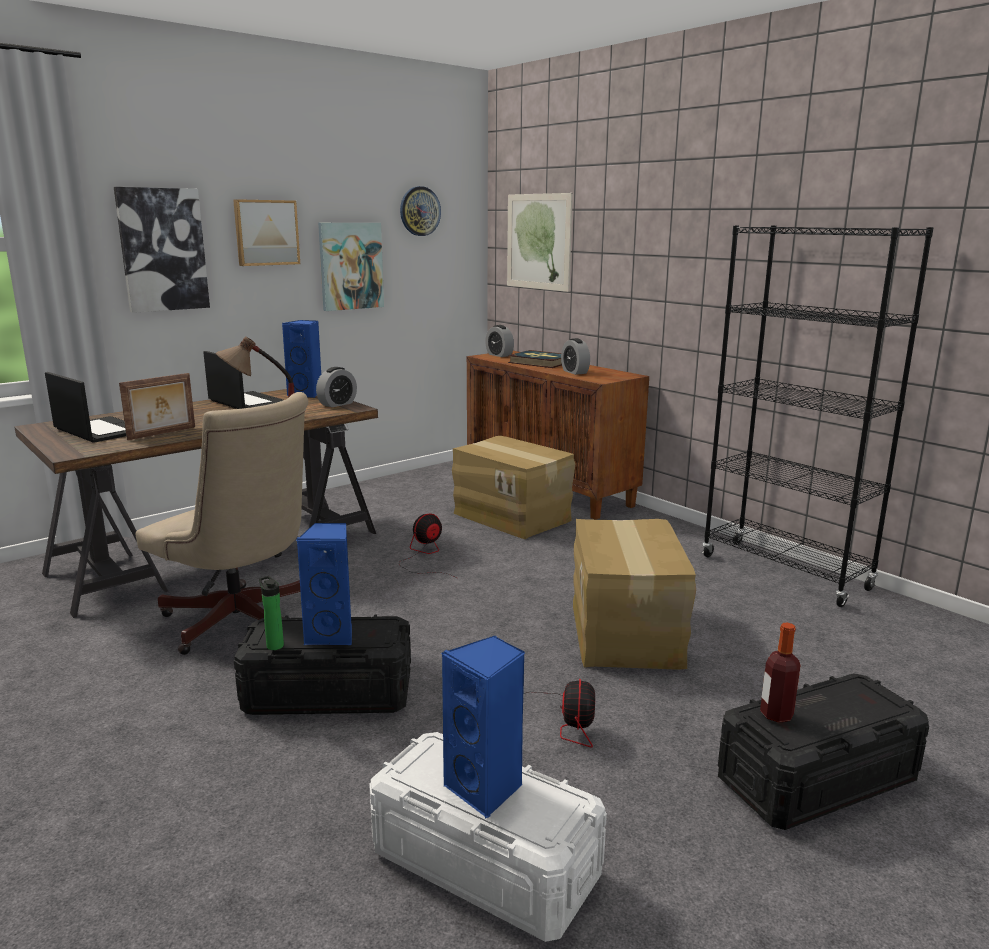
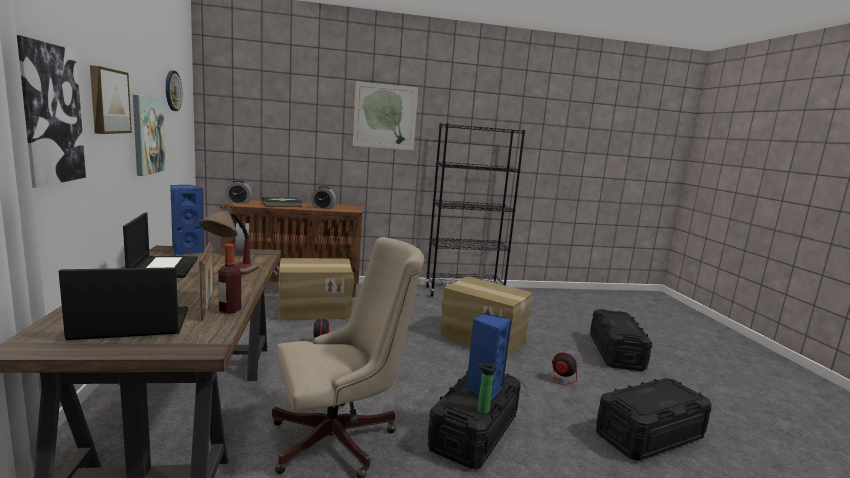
camera: 60 degrees left, 5 degrees down
(247, 402) = (163, 267): laptop -> laptop turned 90 degrees clockwise
(485, 863) = (649, 436): white storage box -> black storage box
(486, 789) = (659, 396): blue speaker -> none
(538, 242) = (256, 121): picture -> picture (385, 116)
(776, 714) = (622, 329): bottle -> bottle (230, 310)

